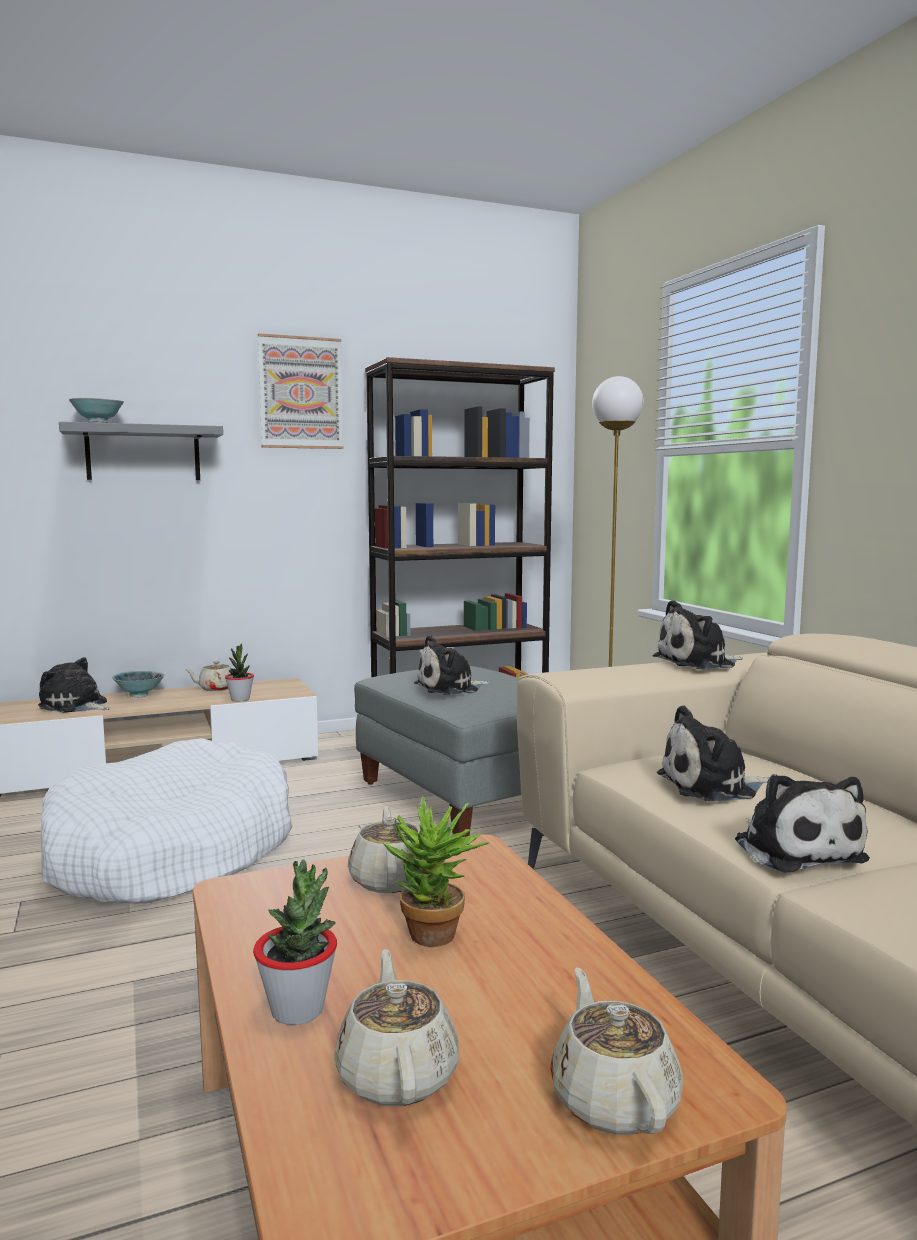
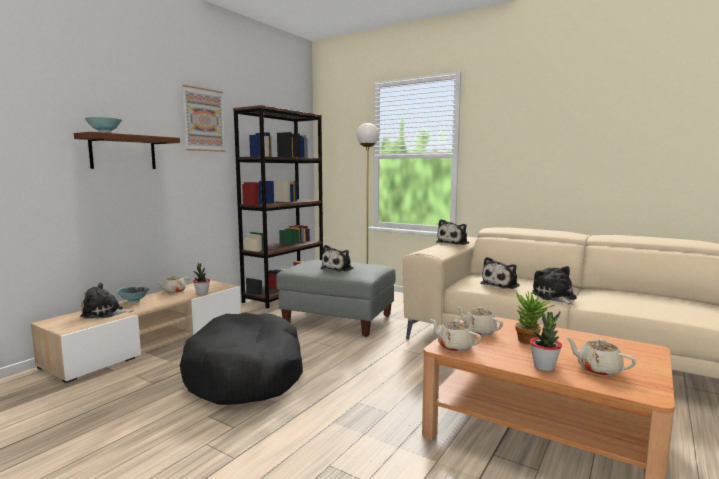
camera: 35 degrees left, 0 degrees up
(143, 453) = (123, 152): grey shelf -> brown shelf
(171, 852) = (246, 374): white dog bed -> black dog bed
(613, 1099) = (642, 357): beige teapot -> beige teapot (454, 347)
(795, 849) = (554, 297): plush toy -> plush toy turned 135 degrees counterclockwise

